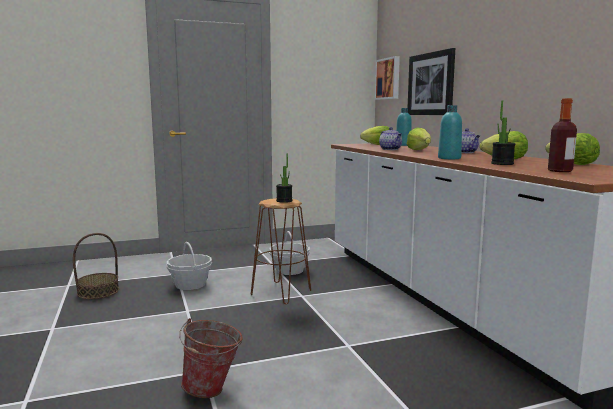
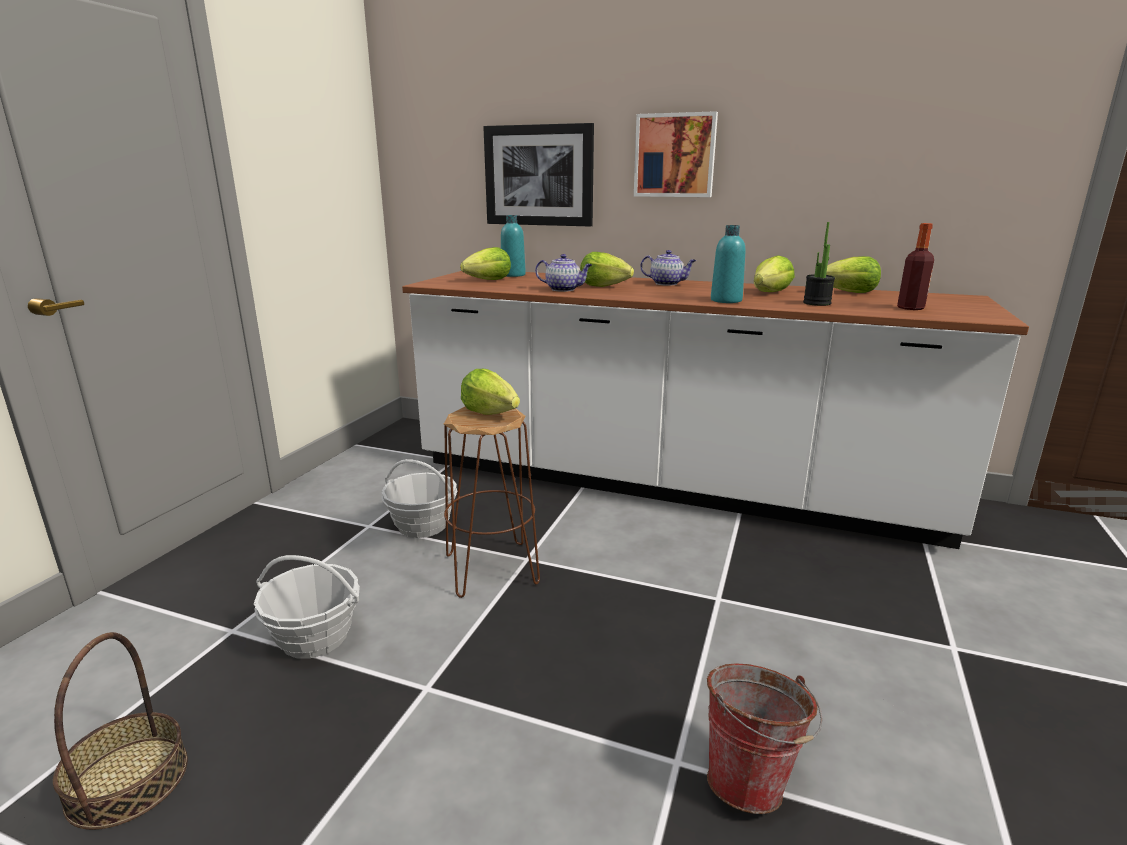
camera: 50 degrees left, 10 degrees up
(284, 201) = (490, 413): potted plant -> lettuce
(388, 79) = (421, 159): picture -> picture (675, 155)

